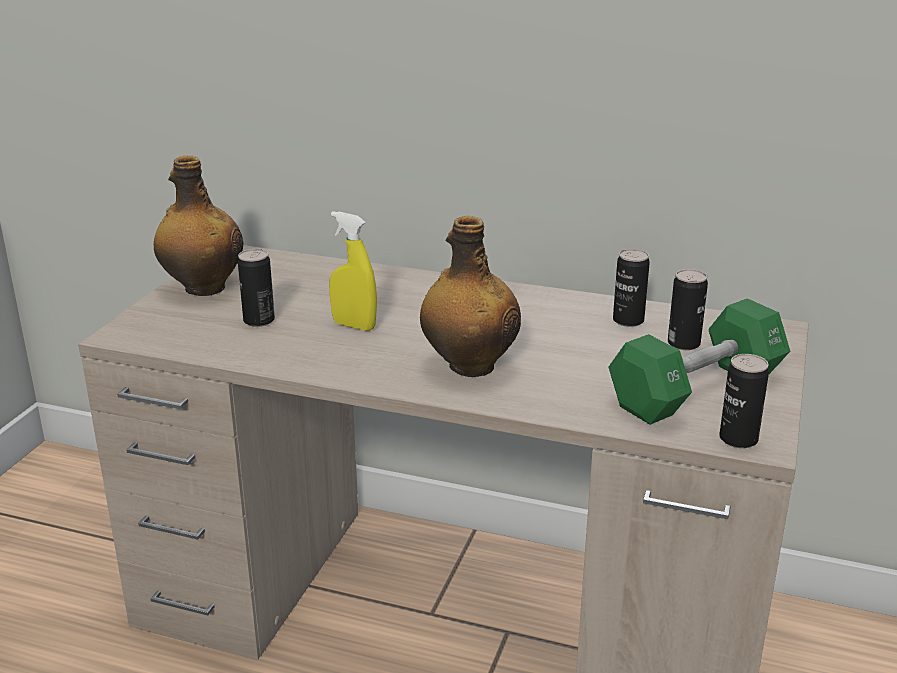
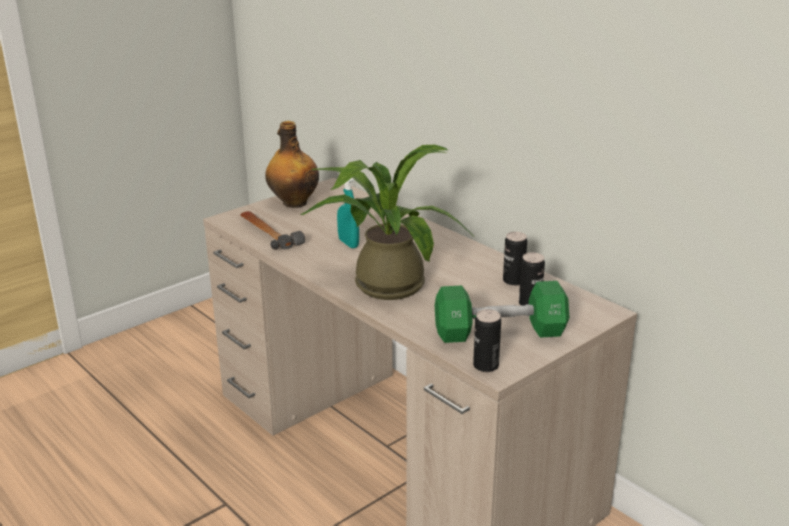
camera: 30 degrees right, 0 degrees up
(214, 340) = (268, 233): none -> hammer
(259, 320) = (302, 228): can -> none
(354, 326) = (348, 243): yellow spray bottle -> turquoise spray bottle
(469, 366) = (384, 282): bottle -> potted plant

